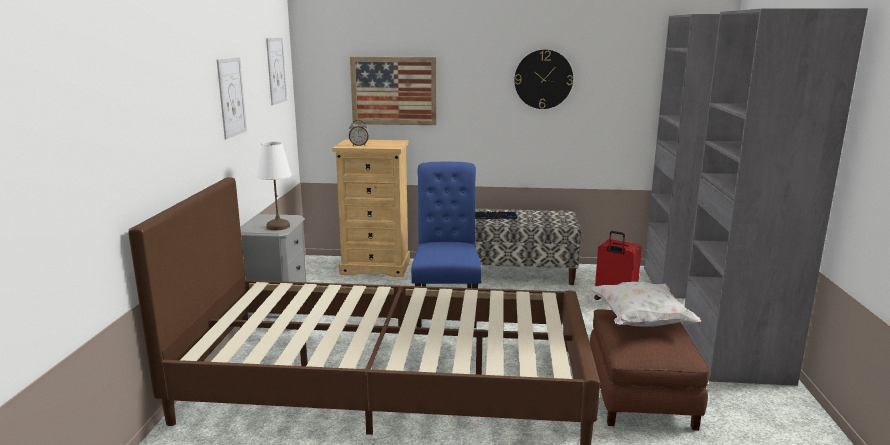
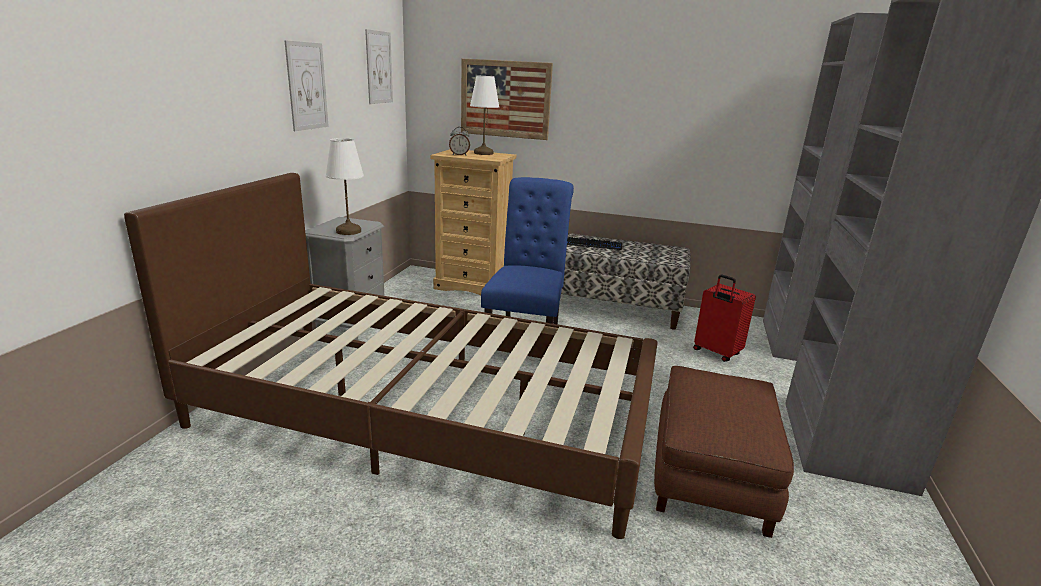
camera: 10 degrees right, 5 degrees up
(378, 142) = (483, 153): none -> white table lamp
(543, 79) = (670, 95): wall clock -> none
(641, 322) = (721, 390): white pillow -> none

